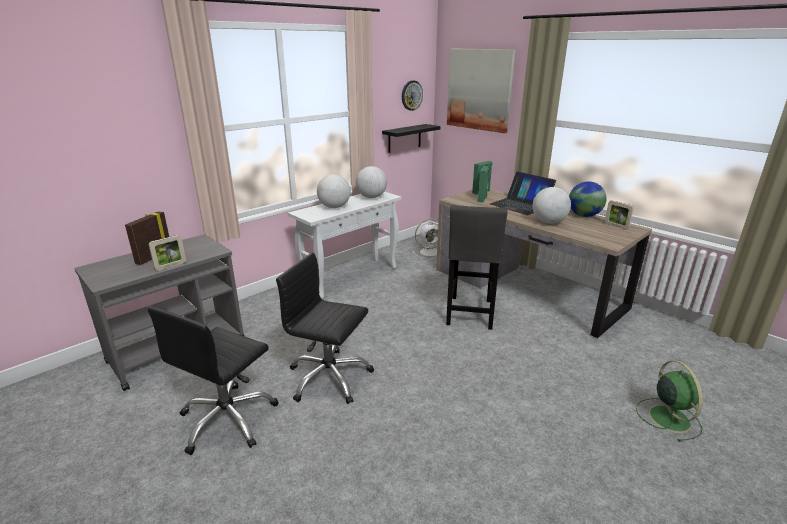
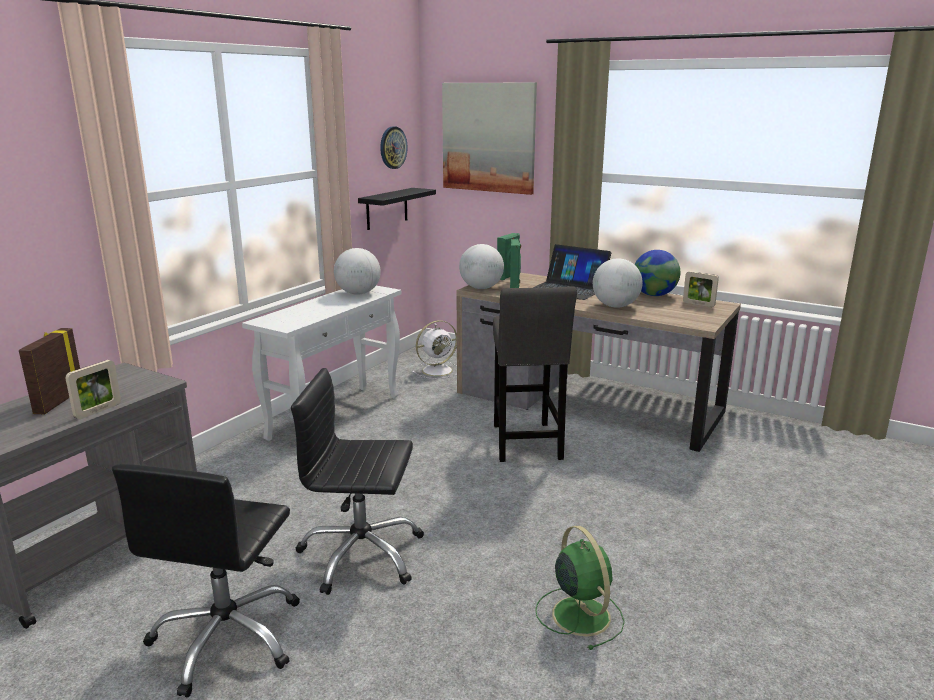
camera: 15 degrees left, 5 degrees down
(334, 207) = (310, 310): globe -> globe (481, 288)
(668, 417) = (813, 531): green fan -> green fan (579, 614)

